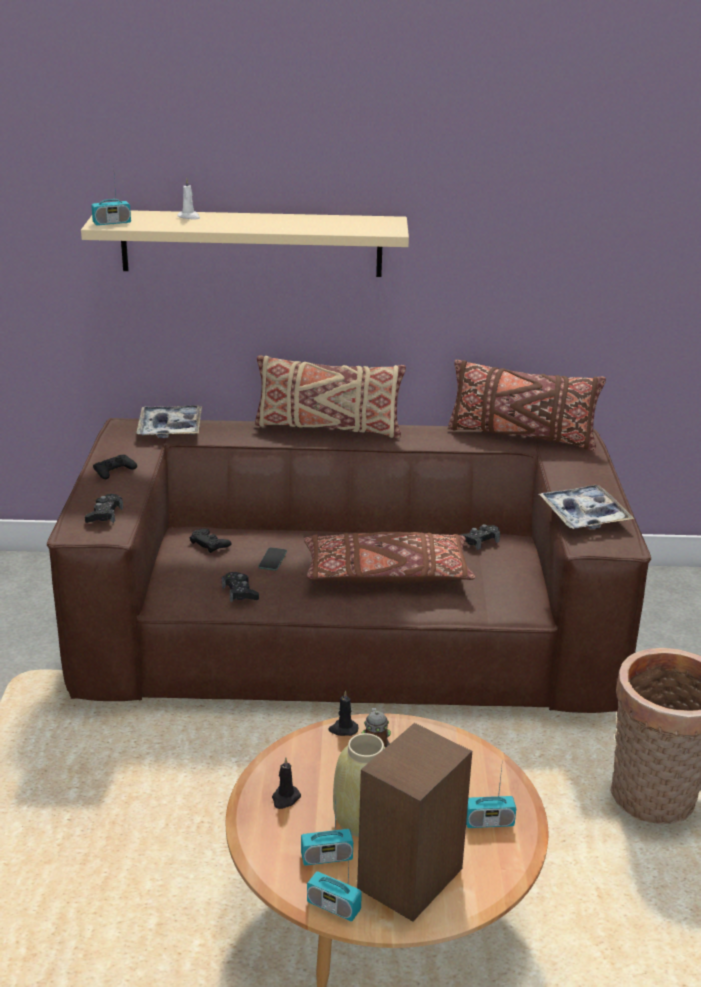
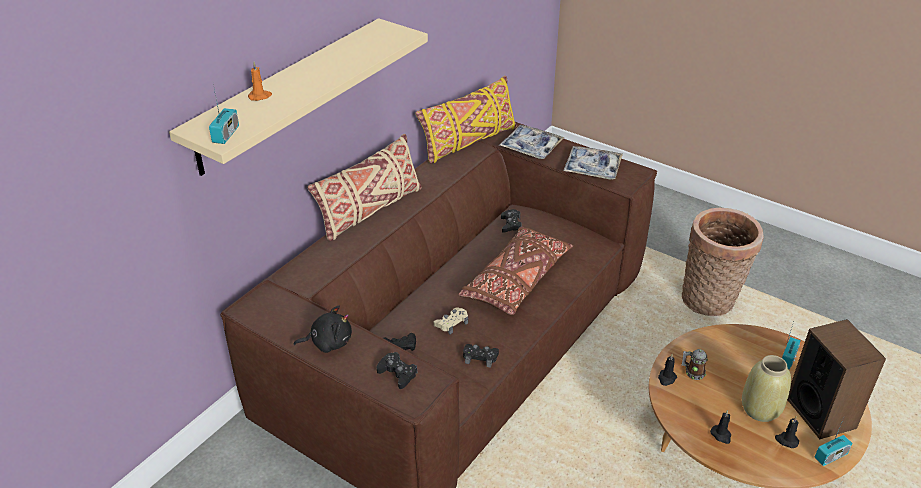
camera: 55 degrees left, 10 degrees up
(114, 471) = (328, 342): black game controller -> black plush toy
(170, 428) = (284, 285): tray -> tray (531, 147)
(189, 217) = (260, 96): white candle -> orange candle
(272, 559) = (451, 323): phone -> beige game controller
(326, 857) = (786, 440): radio -> black candle
(521, 435) = (468, 142): brown pillow -> yellow pillow

